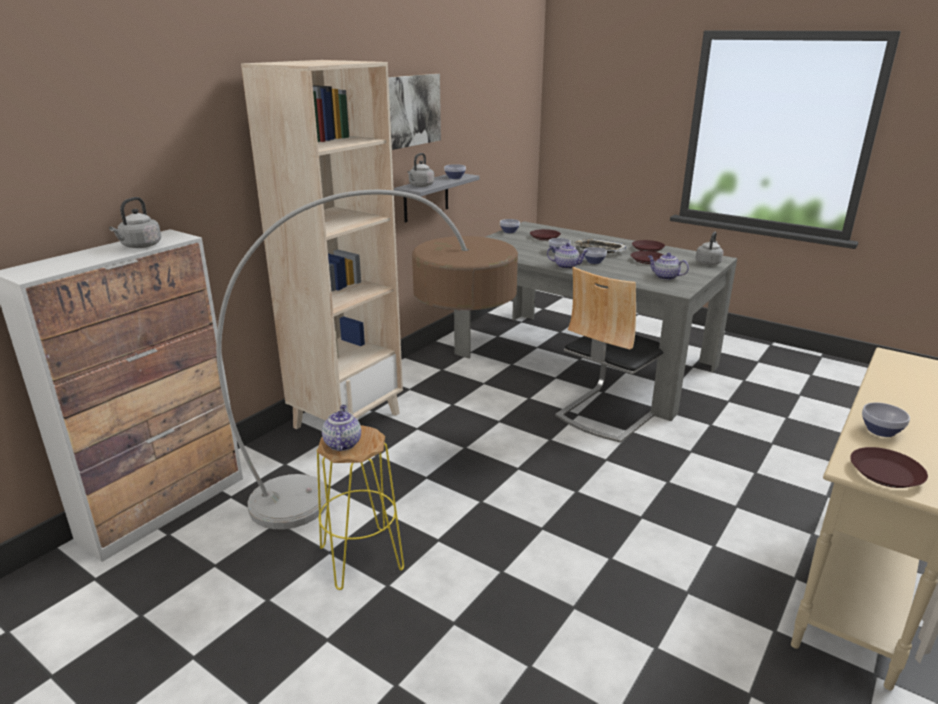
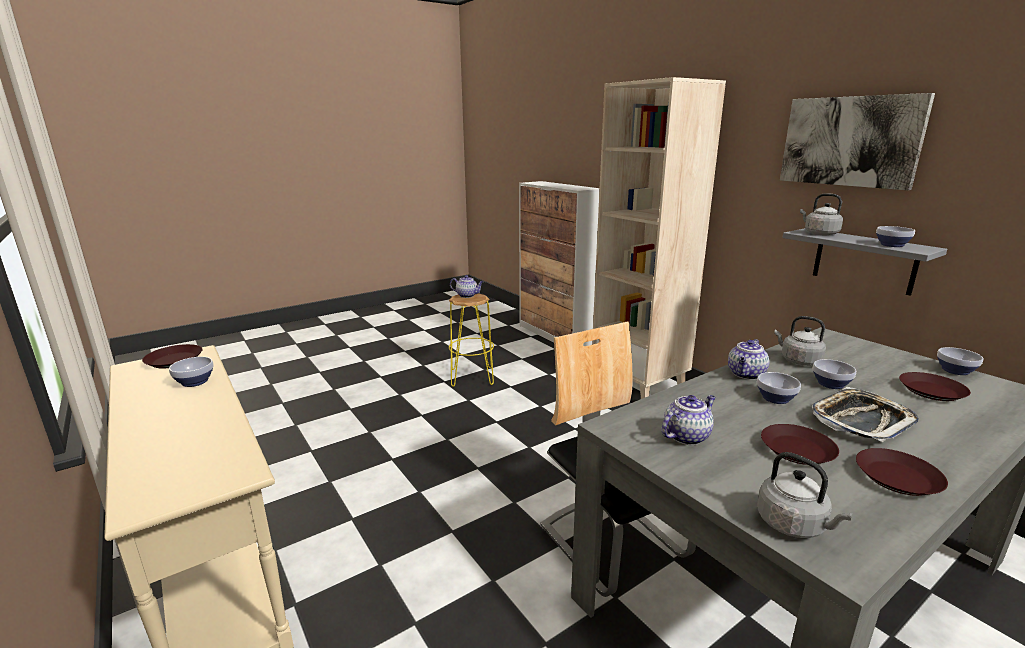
camera: 110 degrees right, 5 degrees down
(140, 246) = (566, 186): grey kettle -> grey kettle (798, 360)
(395, 484) = (538, 394): floor lamp -> none

